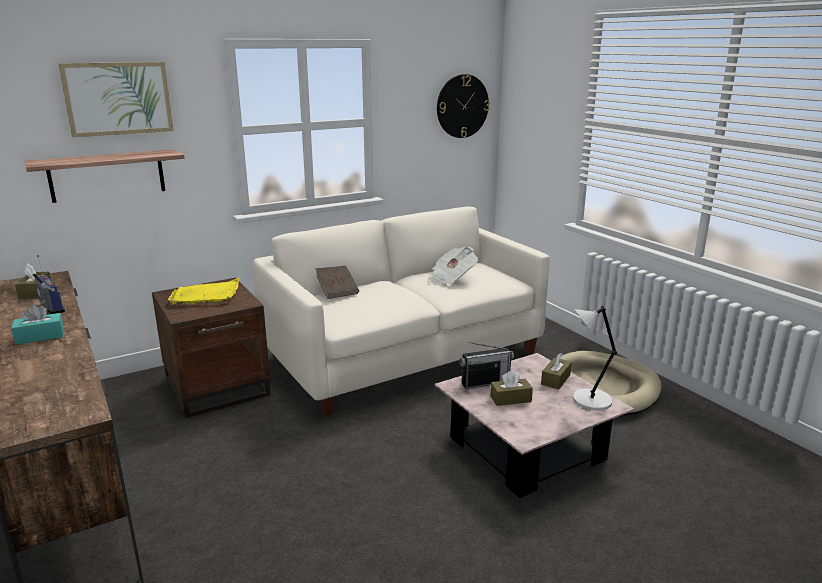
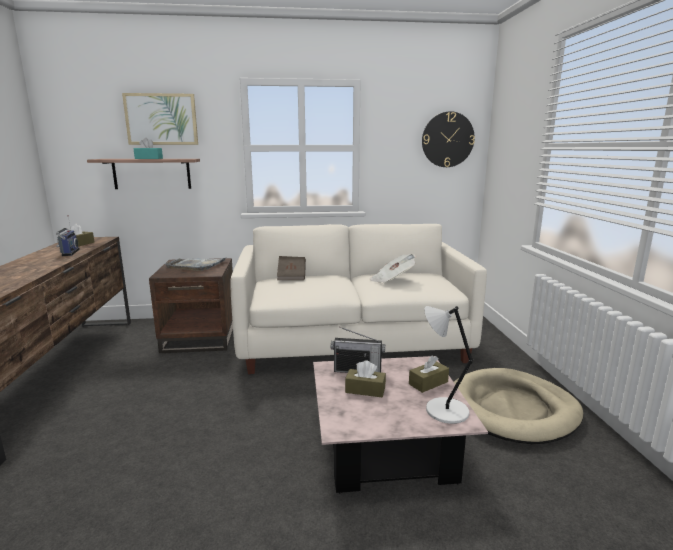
camera: 25 degrees right, 5 degrees down
(40, 336) = (32, 265): turquoise tissue box -> turquoise tissue box (149, 158)
(206, 295) = (196, 265): yellow tray -> grey tray

